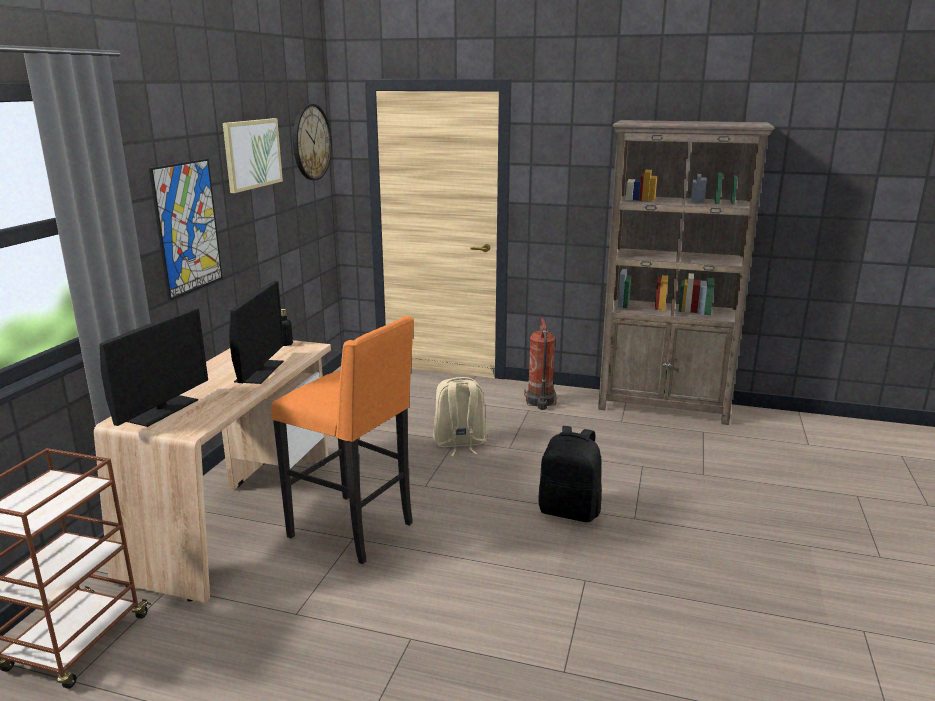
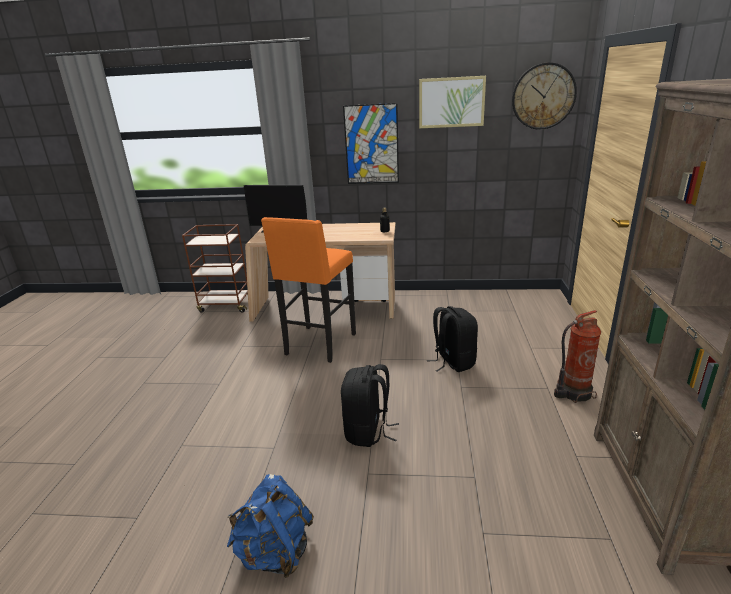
camera: 80 degrees right, 5 degrees up
(259, 371) = (336, 235): monitor -> none
(459, 443) = (453, 362): beige backpack -> black backpack
(740, 582) = (275, 552): none -> blue backpack

